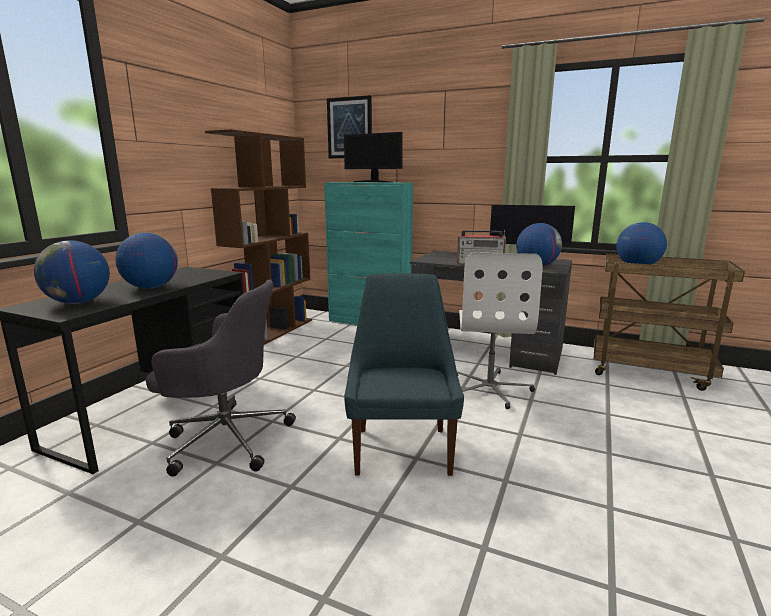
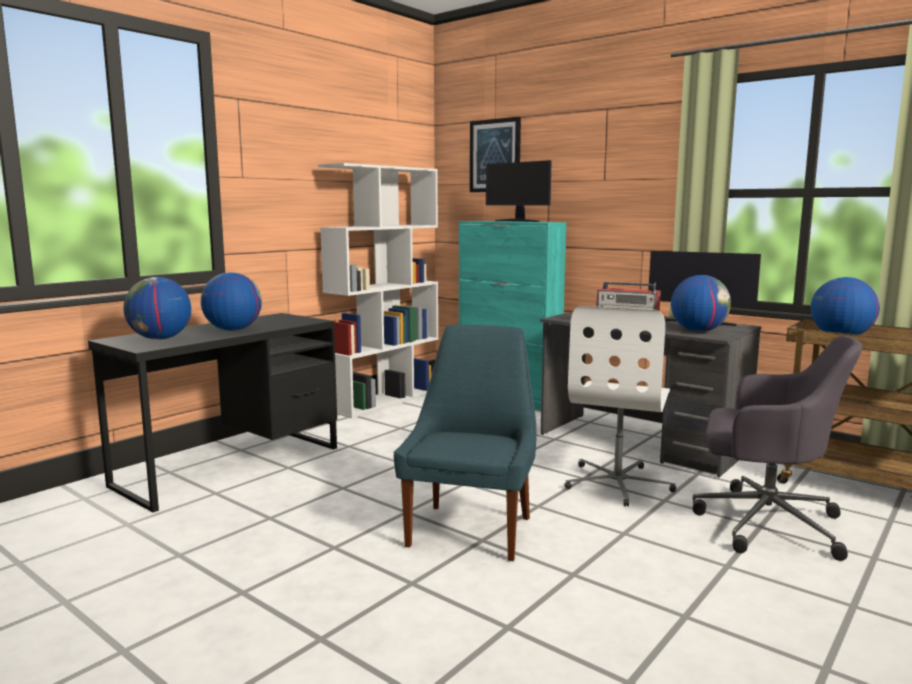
camera: 15 degrees right, 5 degrees down
(225, 438) = (288, 498): grey office chair -> grey office chair (764, 523)
(272, 332) = (385, 400): brown bookcase -> white bookcase

